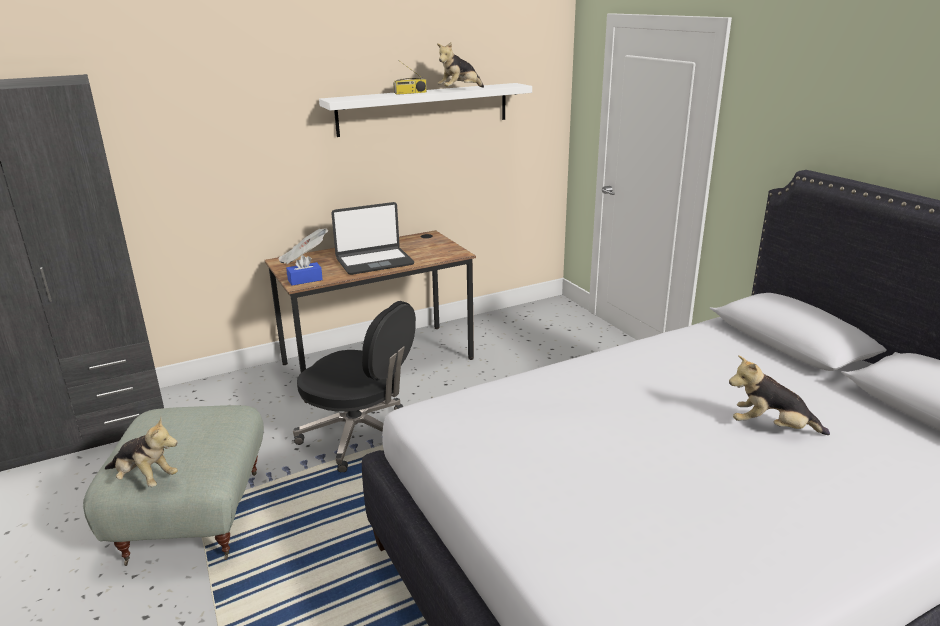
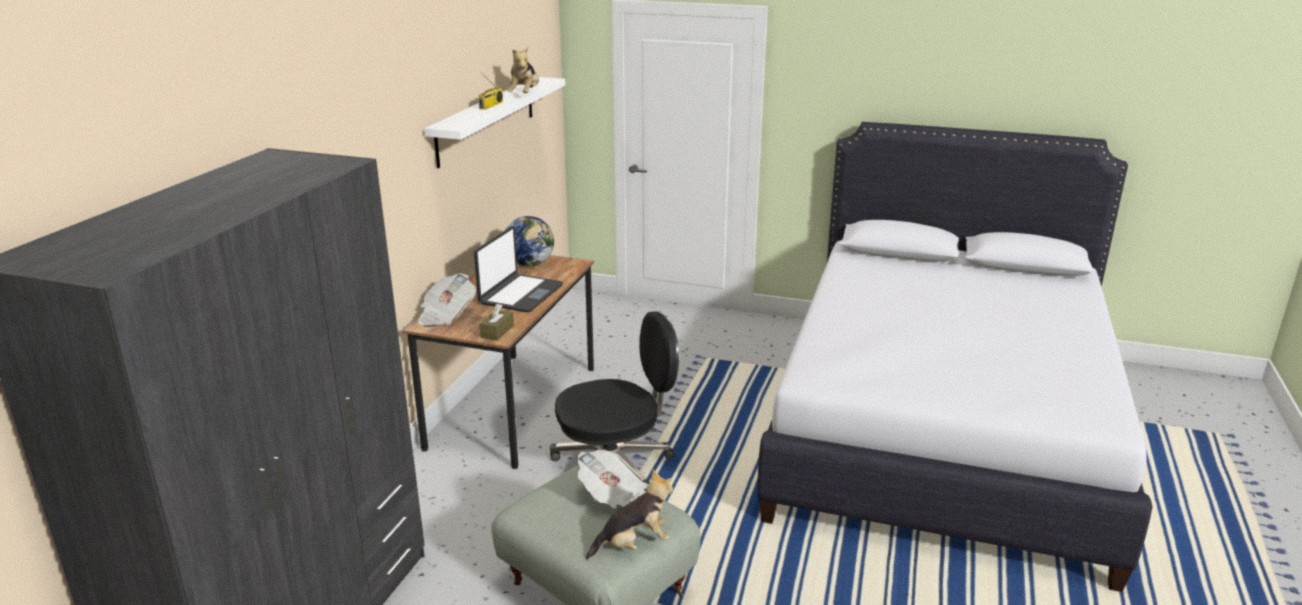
camera: 45 degrees left, 0 degrees up
(200, 438) = (614, 498): none -> newspaper
(305, 280) = (497, 331): blue tissue box -> brown tissue box
(427, 244) = (530, 264): none -> globe
(771, 428) = (975, 303): plush toy -> none

